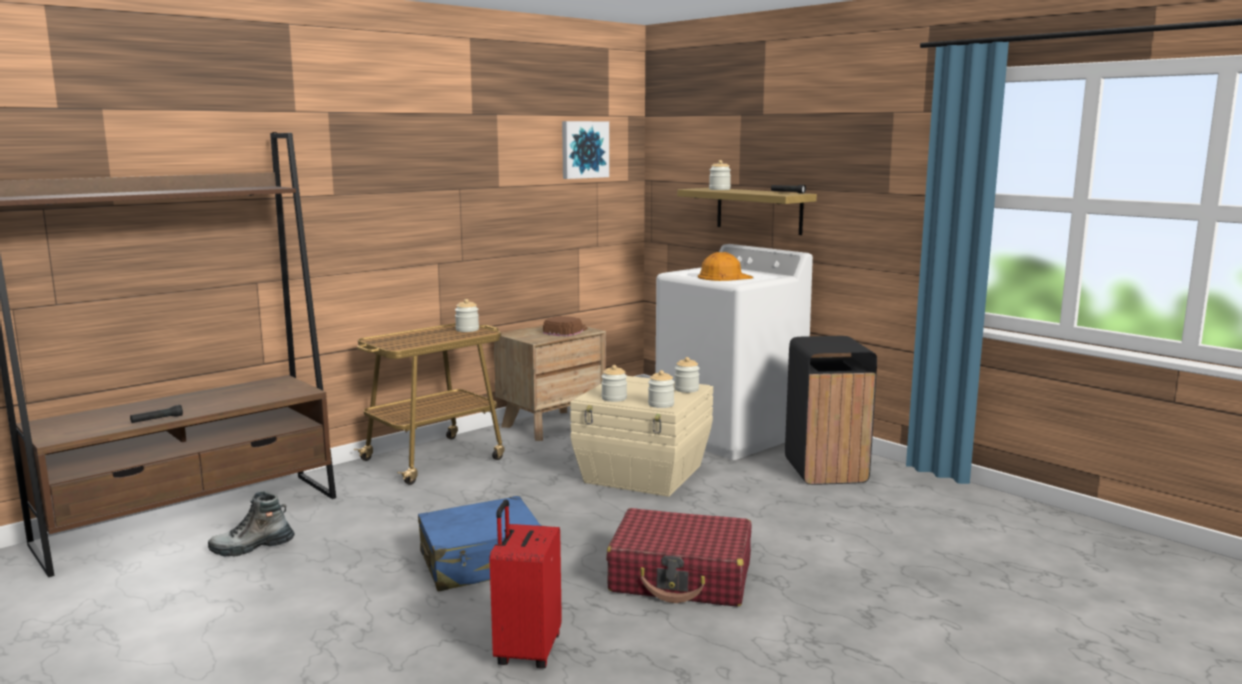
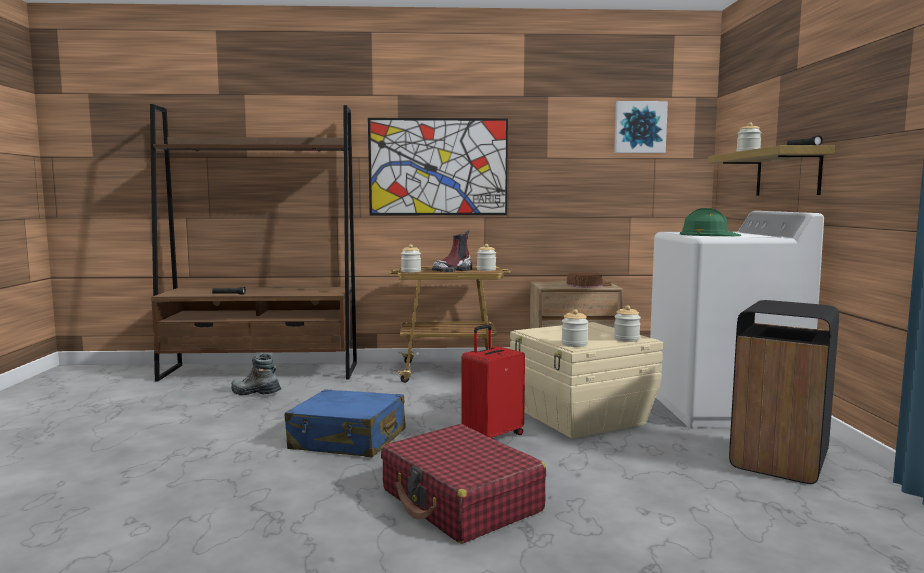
camera: 40 degrees right, 5 degrees down
(384, 205) = (438, 167): none -> picture
(435, 337) = (453, 270): none -> boot
(526, 651) = (252, 507): red suitcase -> red suitcase (492, 436)
(614, 398) = (546, 334): jar -> jar (411, 271)
(724, 277) = (709, 234): orange hard hat -> green hard hat

